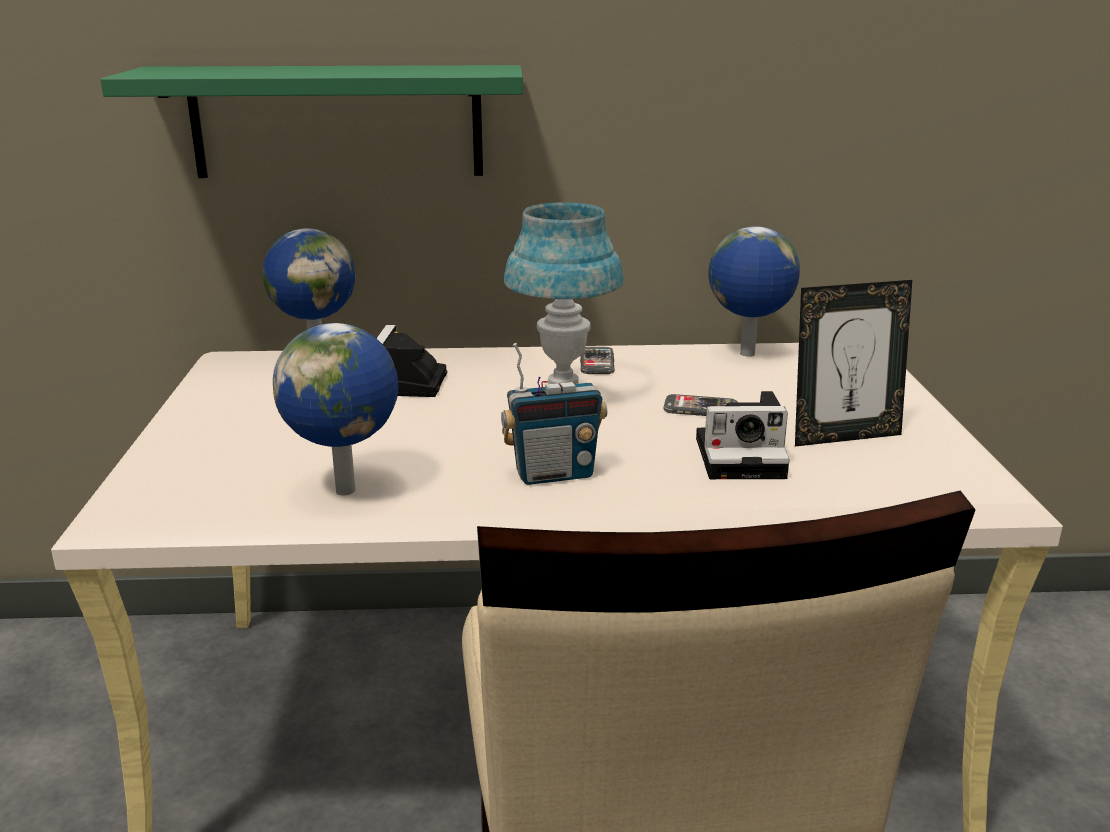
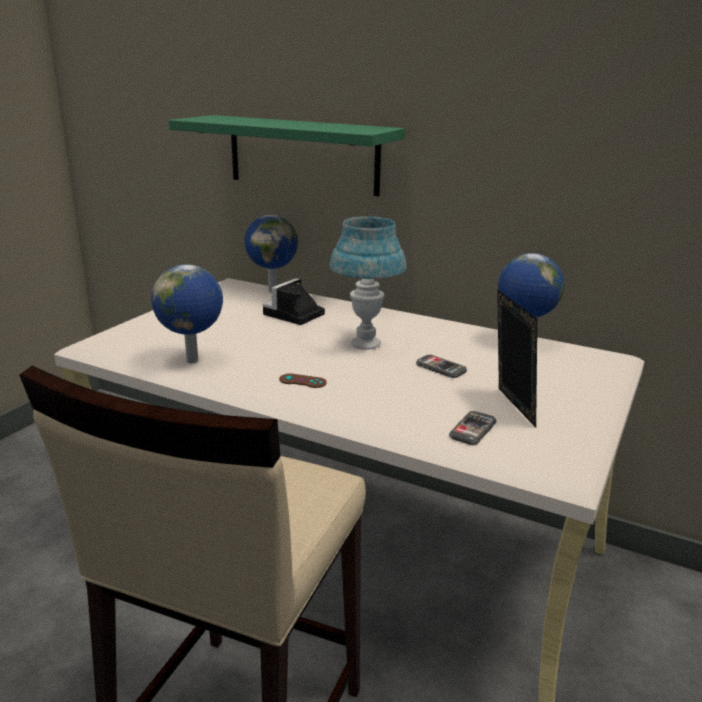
camera: 30 degrees right, 0 degrees up
(554, 474) = (302, 381): radio -> brown game controller
(597, 363) = (417, 327): phone -> phone (472, 429)
(744, 457) = (424, 402): camera -> none
(844, 436) = (510, 408): picture frame -> picture frame turned 120 degrees counterclockwise

